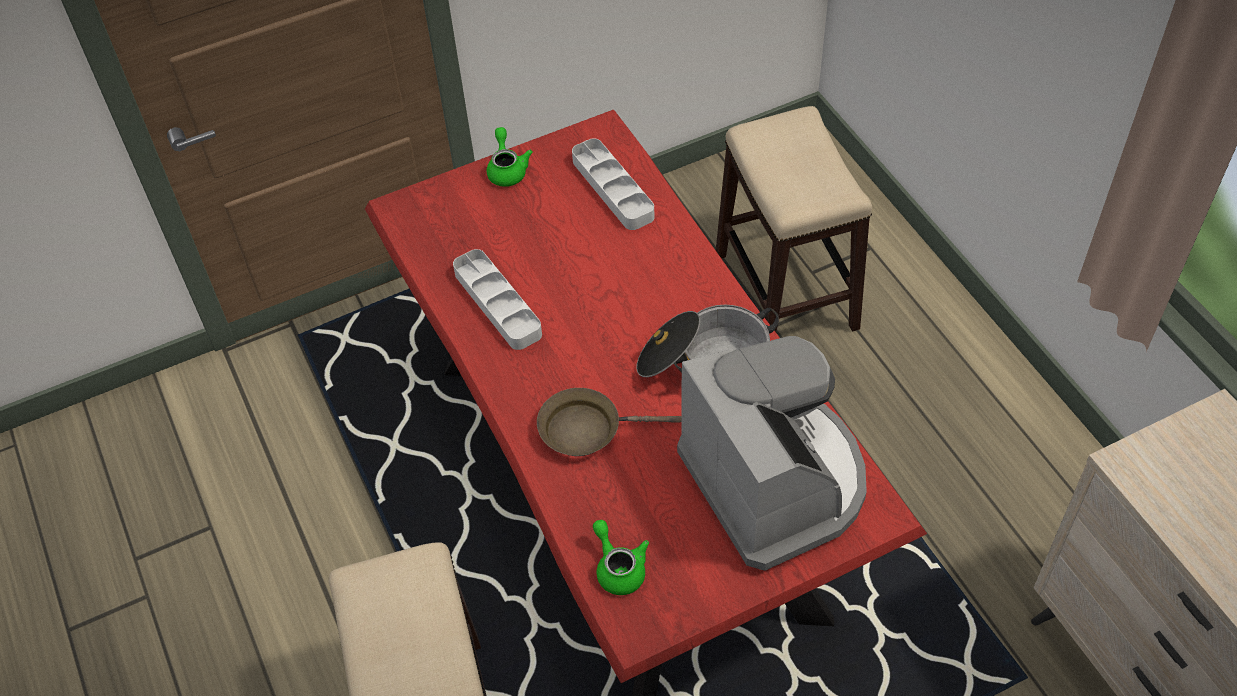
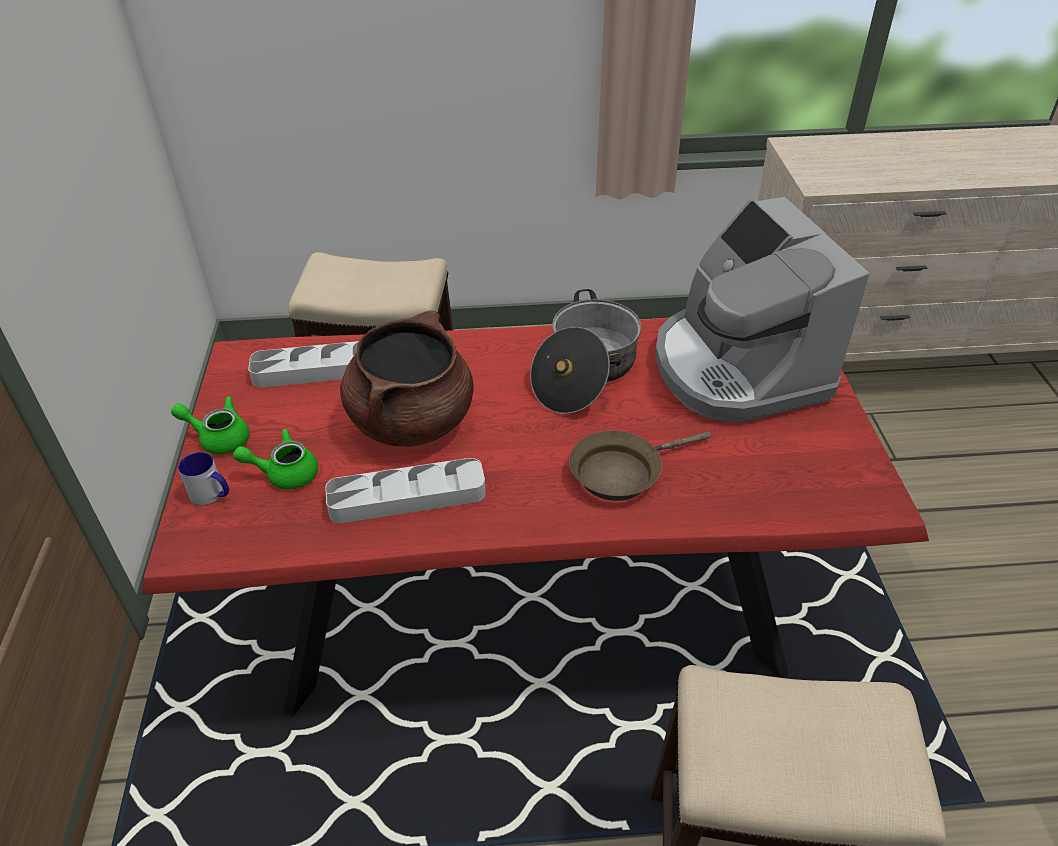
camera: 70 degrees left, 10 degrees down
(451, 195) = (212, 495): none -> mug
(581, 272) = (412, 421): none -> brown cooking pot
(587, 429) = (621, 472): brown frying pan -> brown frying pan turned 45 degrees clockwise
(618, 568) = (804, 495): green teapot -> green teapot (285, 473)
(775, 480) = (737, 368): coffee machine -> coffee machine turned 105 degrees counterclockwise

